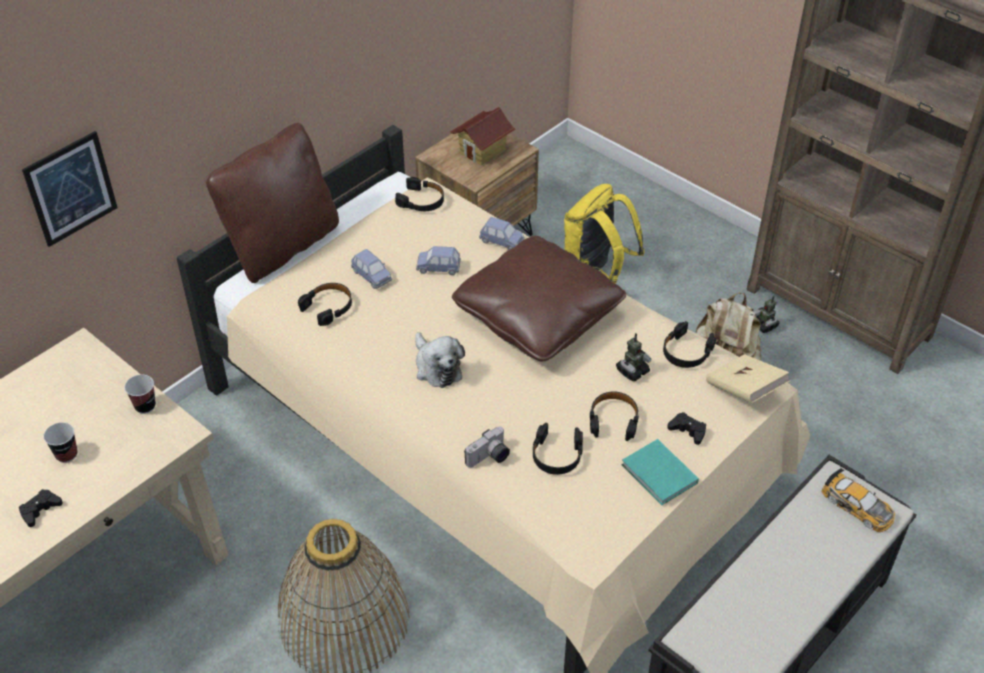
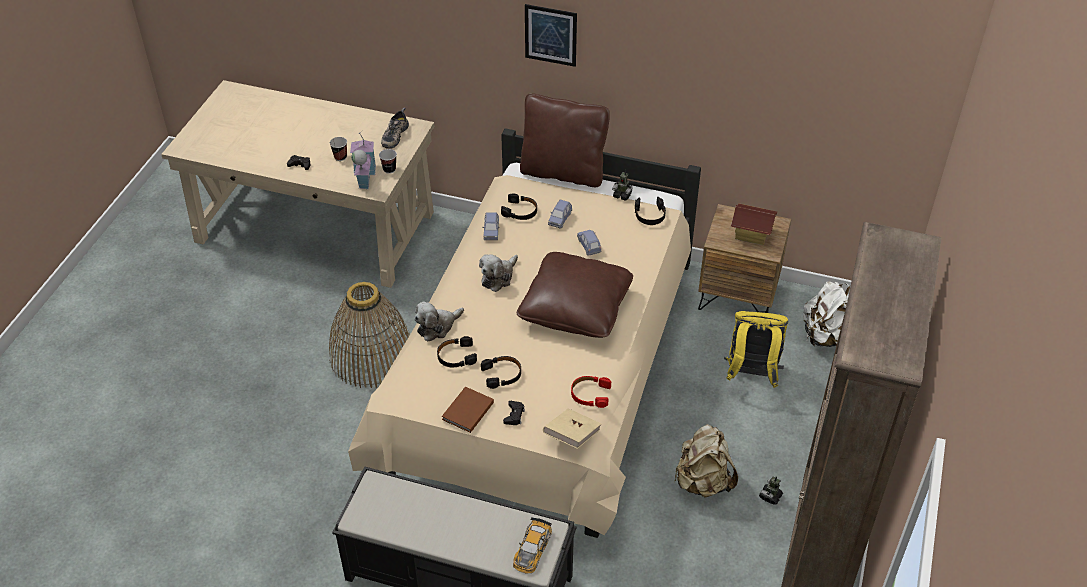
camera: 65 degrees right, 0 degrees up
(71, 189) = (451, 42): picture -> picture (550, 35)
(72, 378) = (394, 135): none -> shoe
(134, 439) = (364, 176): none -> toy house
(489, 458) = (437, 327): camera -> plush toy
(501, 241) = (637, 267): blue toy car -> blue toy car (491, 232)
(575, 200) = (825, 336): none -> white backpack
(632, 371) = (552, 371): toy robot -> toy robot (622, 195)
(659, 475) = (466, 411): turquoise book -> brown book
(686, 352) = (590, 394): black headphones -> red headphones

